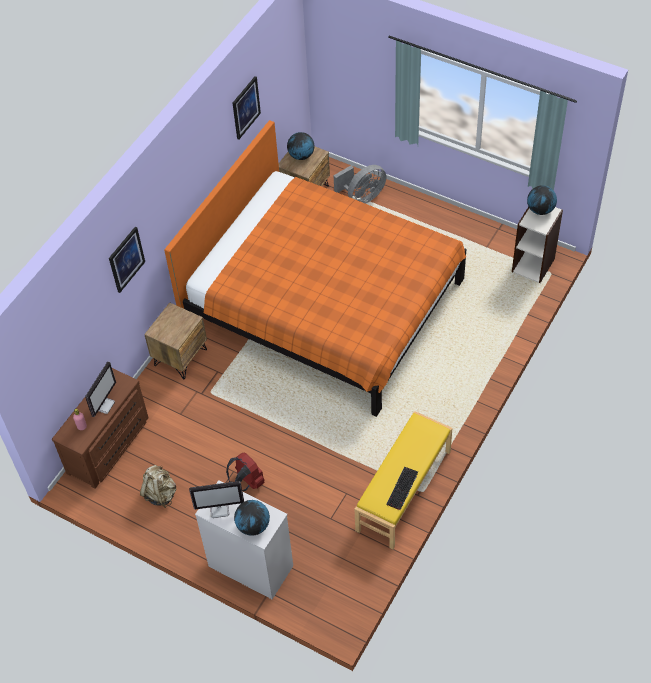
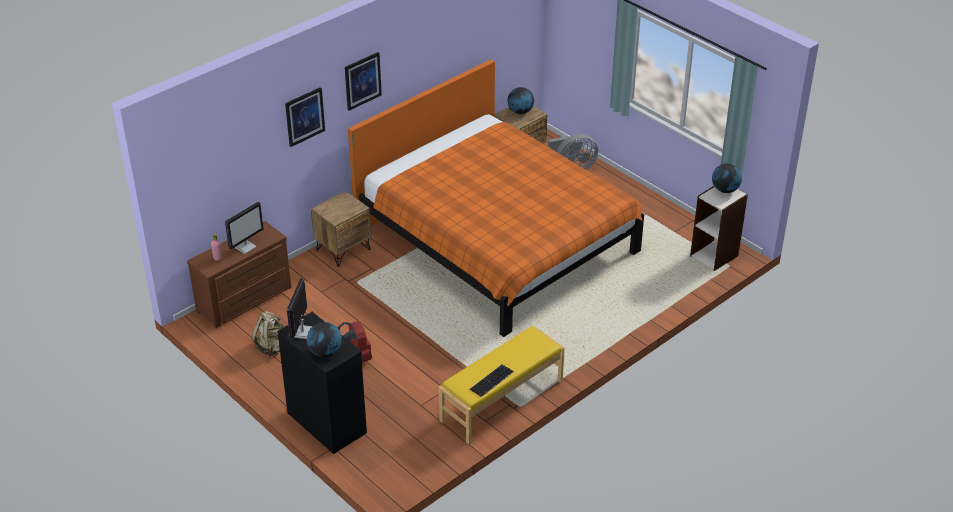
camera: 15 degrees right, 15 degrees down
(220, 508) = (301, 332): monitor -> monitor turned 90 degrees clockwise
(245, 107) = (466, 33): picture -> picture (362, 80)
(250, 566) = (326, 422): white dresser -> black dresser

